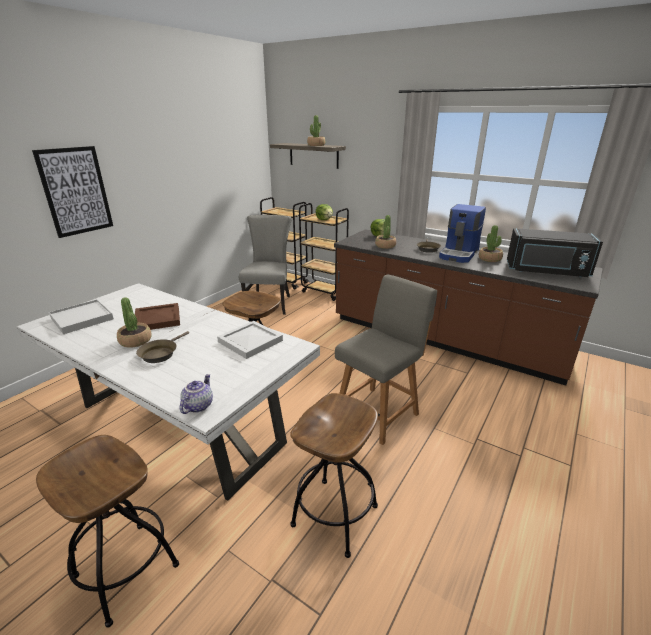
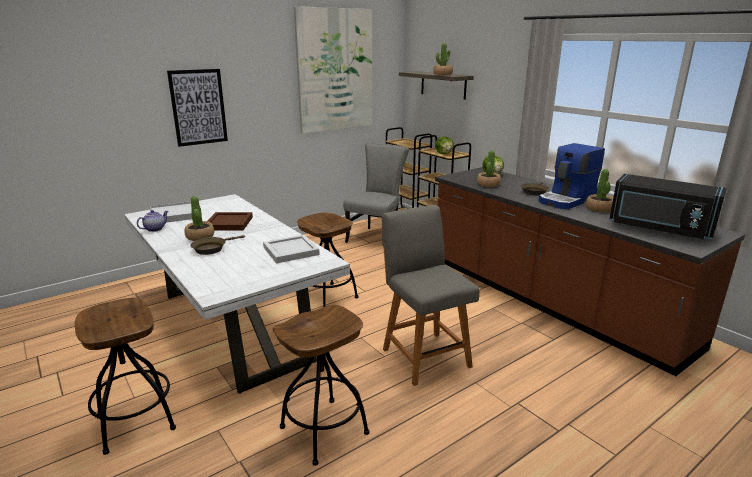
camera: 20 degrees right, 5 degrees down
(197, 405) = (211, 289): teapot -> teapot (155, 229)
(210, 144) = (335, 70): none -> picture
(379, 413) = (424, 356): grey chair -> grey chair turned 90 degrees counterclockwise

